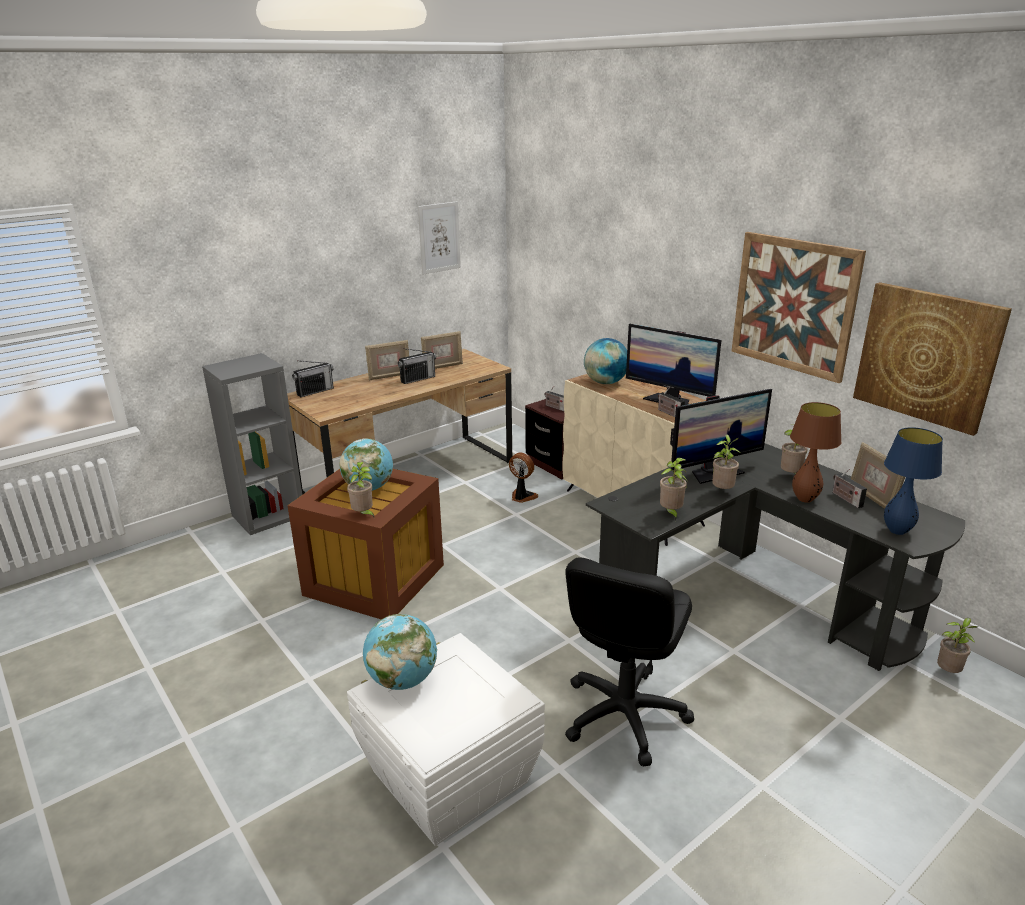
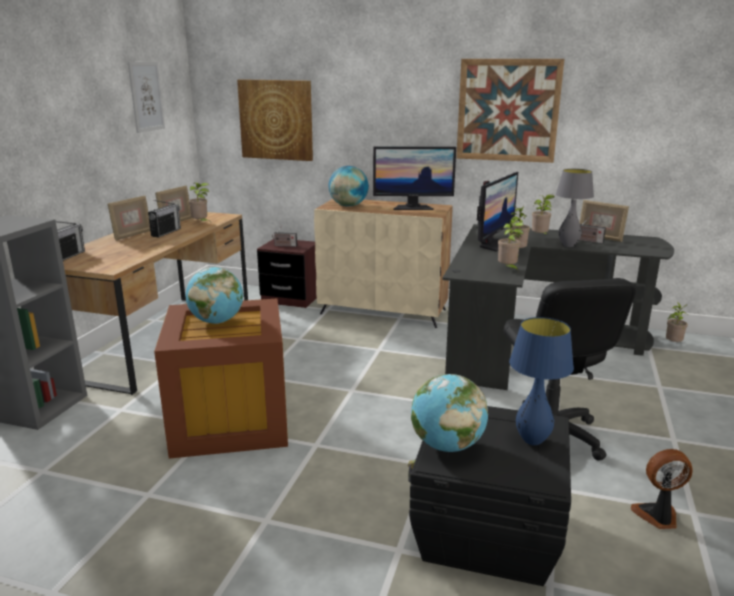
camera: 35 degrees left, 5 degrees down
(363, 514) = (249, 337): potted plant -> potted plant (201, 223)
(448, 776) = (486, 533): white storage box -> black storage box
(522, 497) = (289, 326): fan -> fan (657, 516)
(669, 413) = (426, 213): radio -> none
(805, 499) = (568, 245): brown table lamp -> grey table lamp
(897, 531) = (640, 248): blue table lamp -> blue table lamp (532, 440)
(927, 356) = (618, 128): picture -> picture (276, 120)

